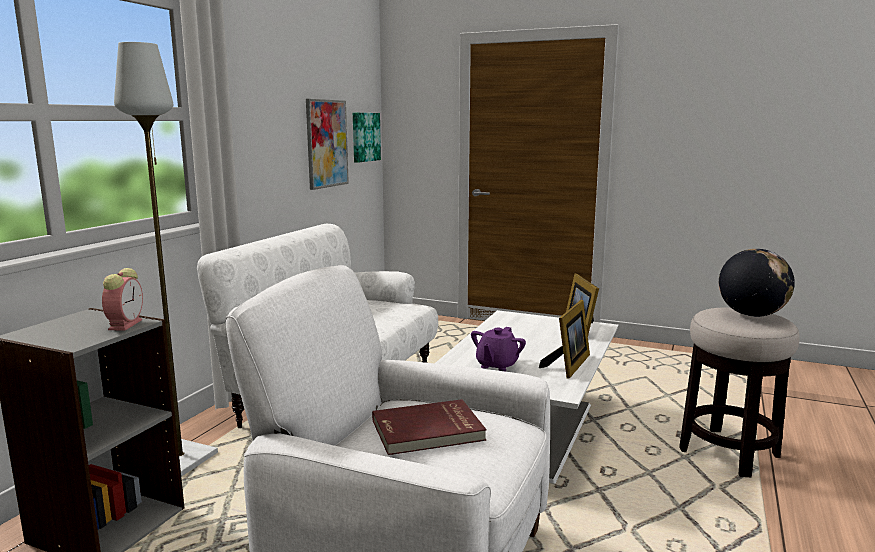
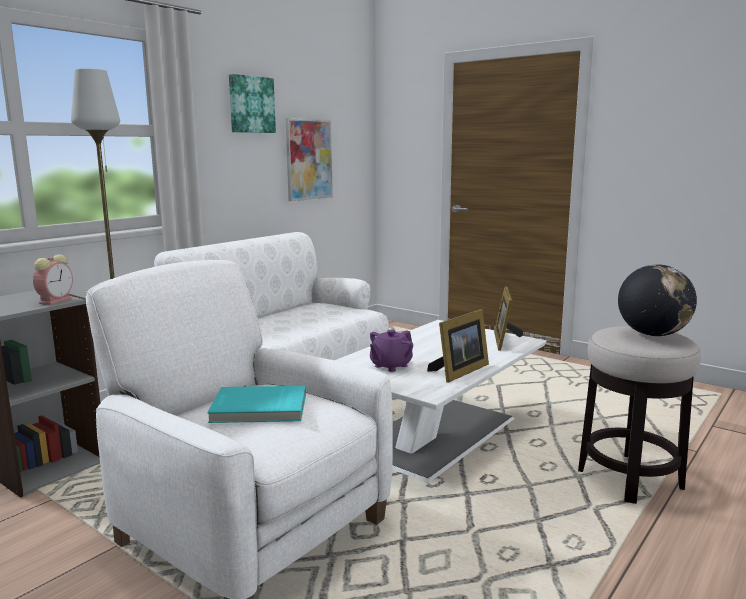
camera: 15 degrees right, 0 degrees up
(364, 137) = (354, 154): picture -> picture (251, 104)
(428, 431) = (259, 408): red book -> turquoise book

